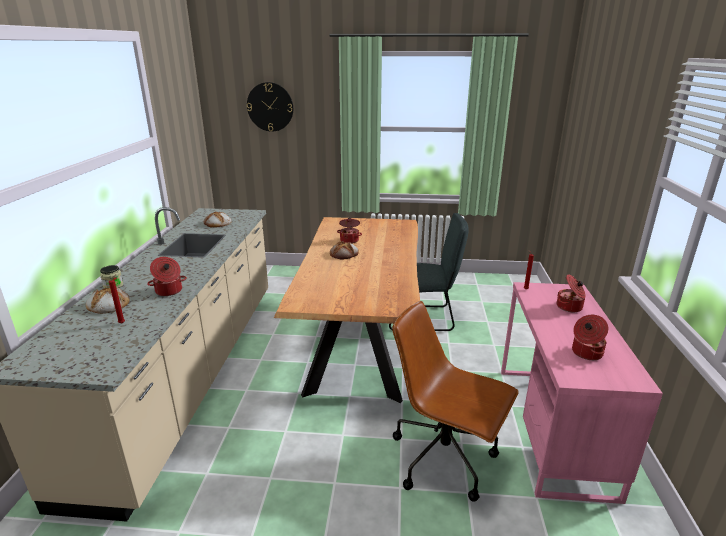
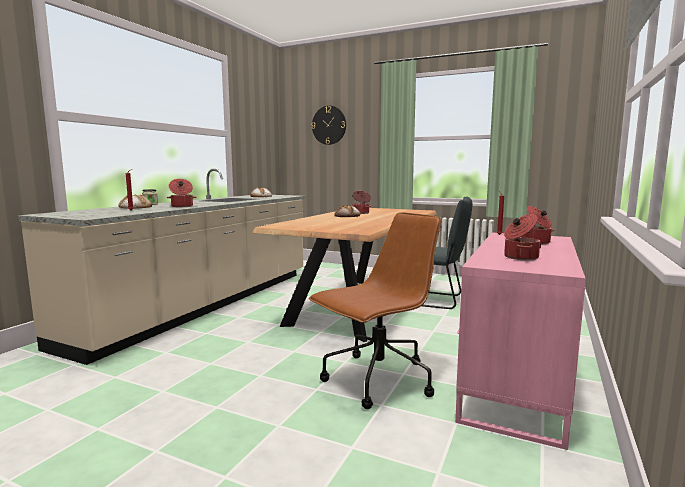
camera: 20 degrees right, 15 degrees down
(445, 459) = (377, 380): brown office chair -> brown office chair turned 90 degrees clockwise

